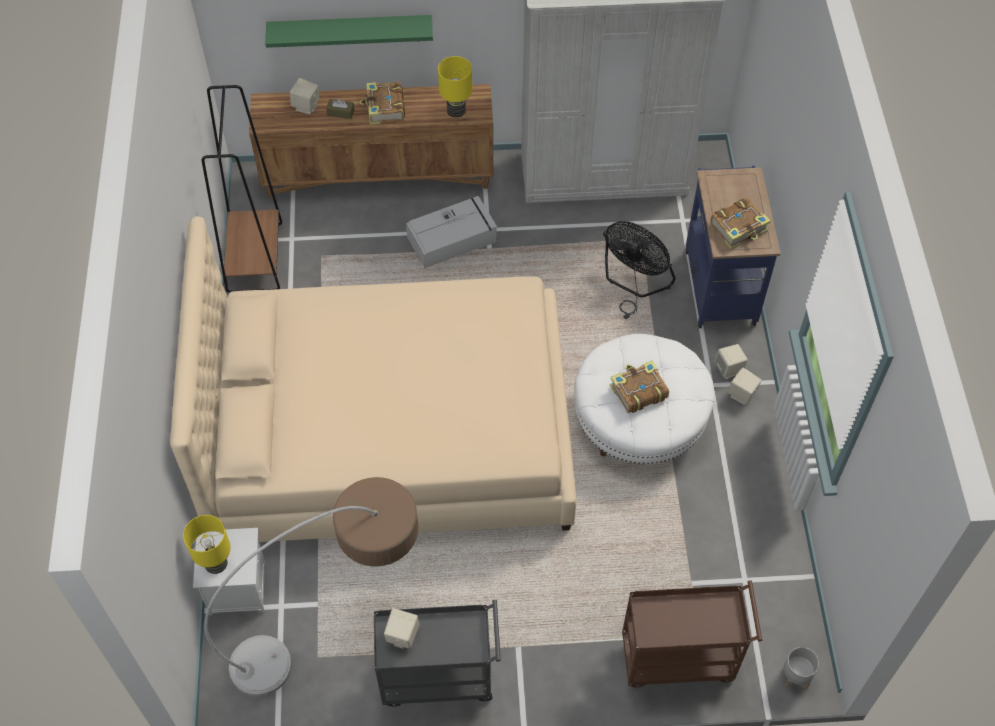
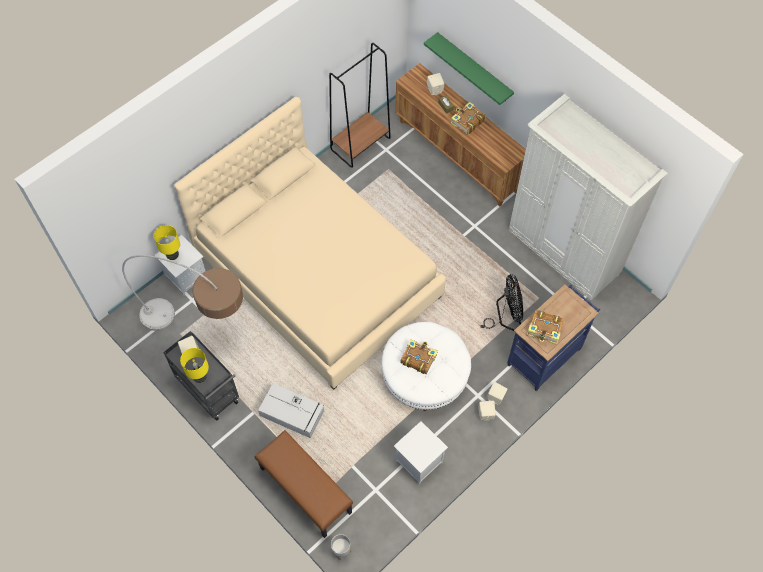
camera: 50 degrees right, 5 degrees up
(453, 239) = (453, 215): grey storage box -> grey storage box (293, 414)
(456, 110) = (497, 151): yellow table lamp -> yellow table lamp (199, 376)
(680, 662) = (305, 490): brown cart -> brown bench
(747, 507) = (419, 463): none -> grey nightstand

